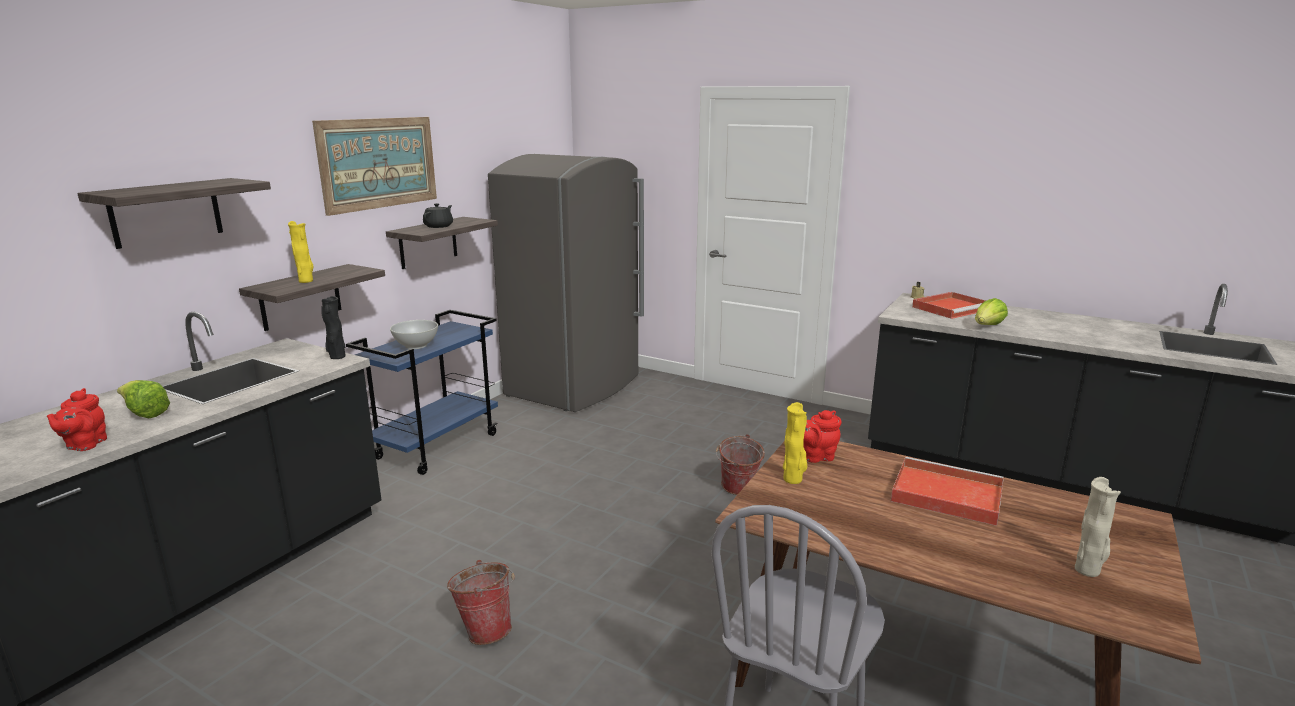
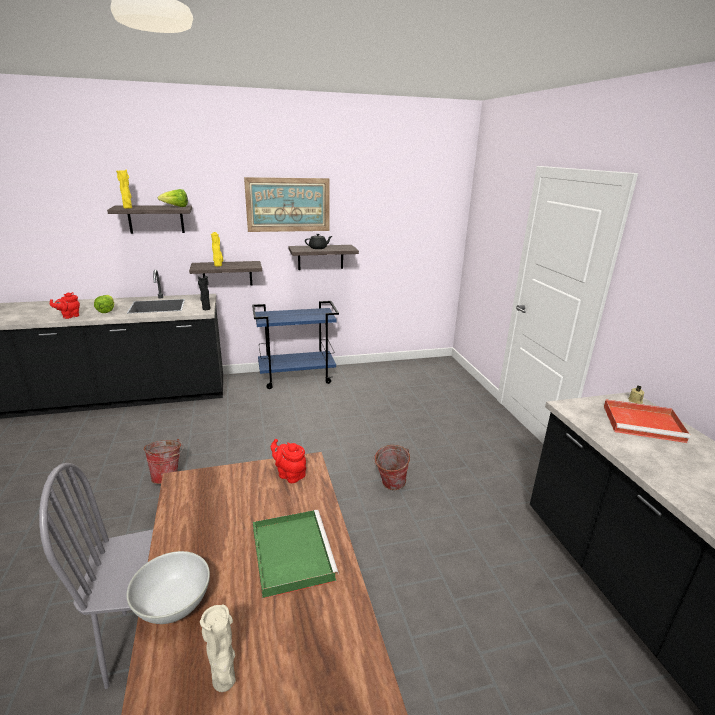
camera: 45 degrees right, 5 degrees up
(416, 346) = (285, 316): white bowl -> white bowl (173, 606)
(575, 386) = (414, 374): grey fridge -> none
(793, 480) = (244, 479): yellow vase -> yellow vase (128, 208)
(944, 494) = (291, 552): red tray -> green tray
(987, 327) = (632, 455): lettuce -> lettuce (176, 207)

